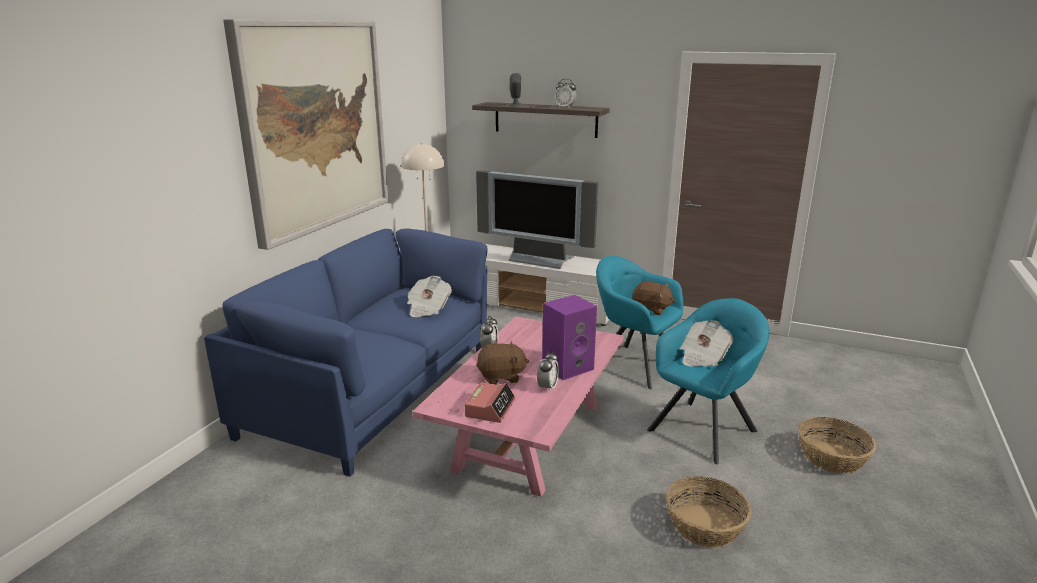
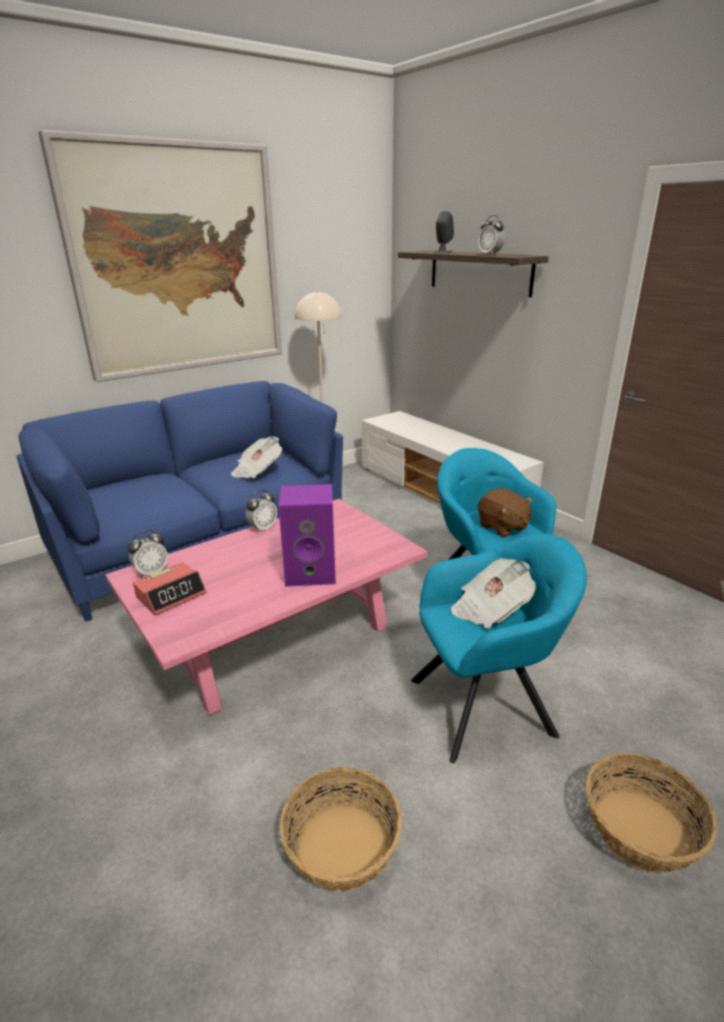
camera: 30 degrees right, 5 degrees up
(501, 377) = (231, 563): brown plush toy -> none
(540, 260) = (449, 443): television -> none
(547, 387) = (258, 590): alarm clock -> alarm clock (151, 572)

